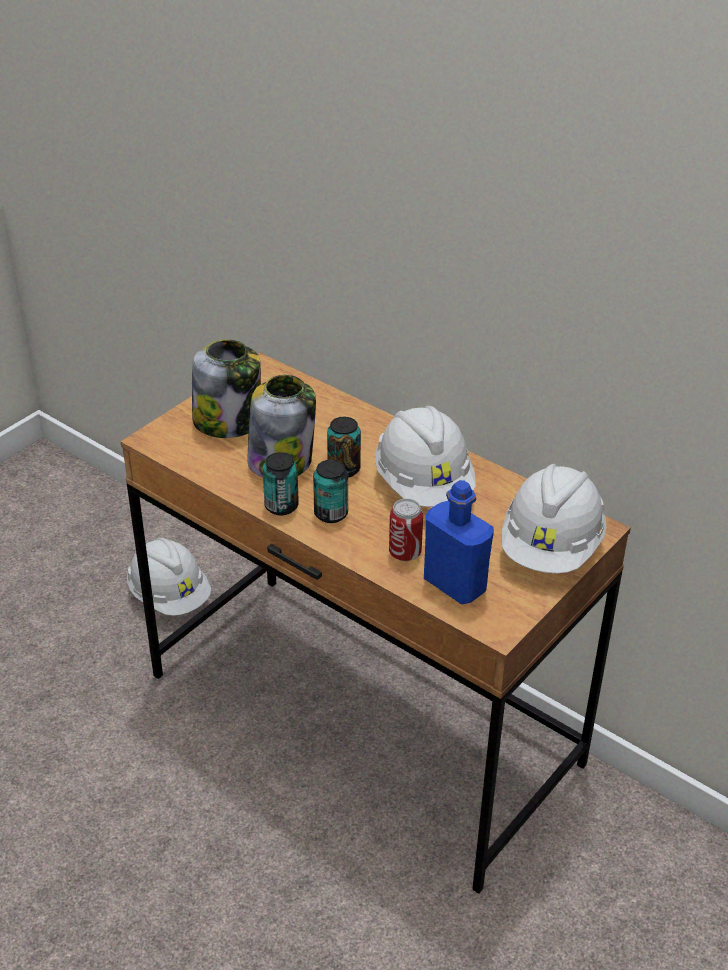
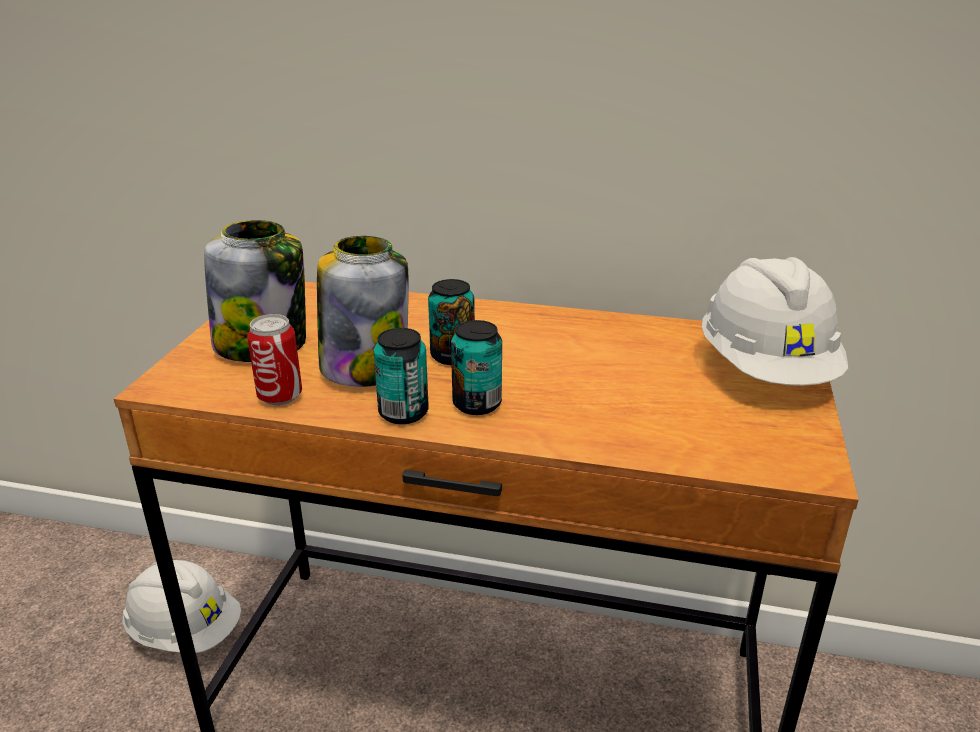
camera: 25 degrees left, 10 degrees down
(405, 553) = (610, 420): can -> can (280, 396)
(424, 485) = (562, 348): white hard hat -> none
(455, 585) = (707, 437): blue bottle -> none

